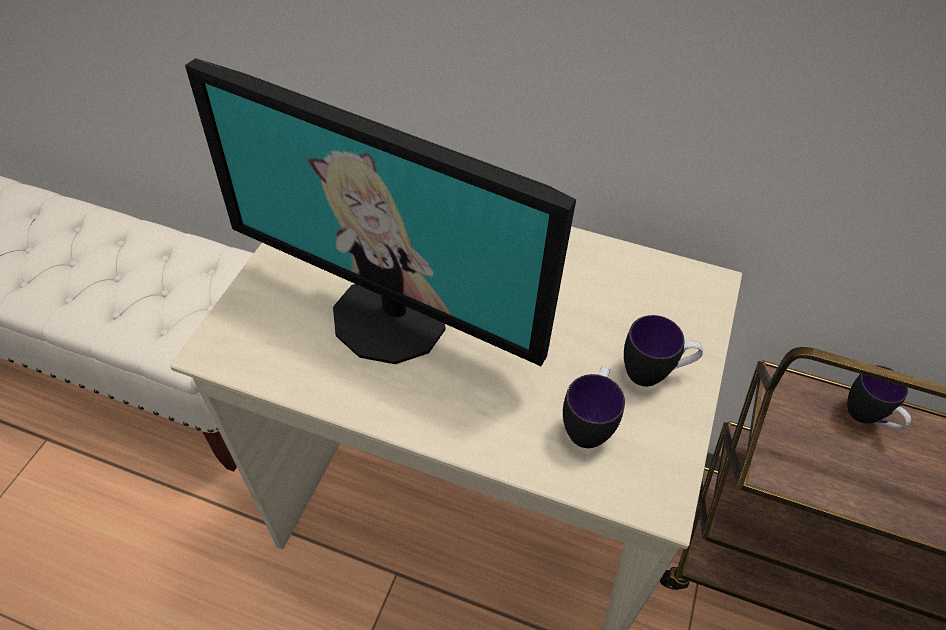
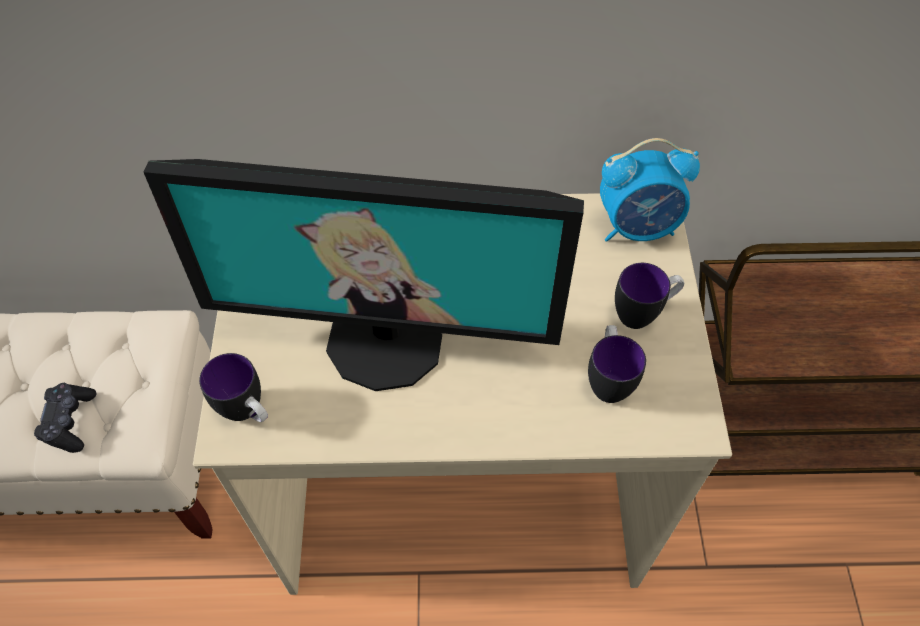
camera: 20 degrees left, 5 degrees up
(135, 316) = (69, 422): none -> black game controller
(685, 292) = (638, 227): none -> alarm clock
(867, 418) = (807, 284): mug -> mug (248, 413)

